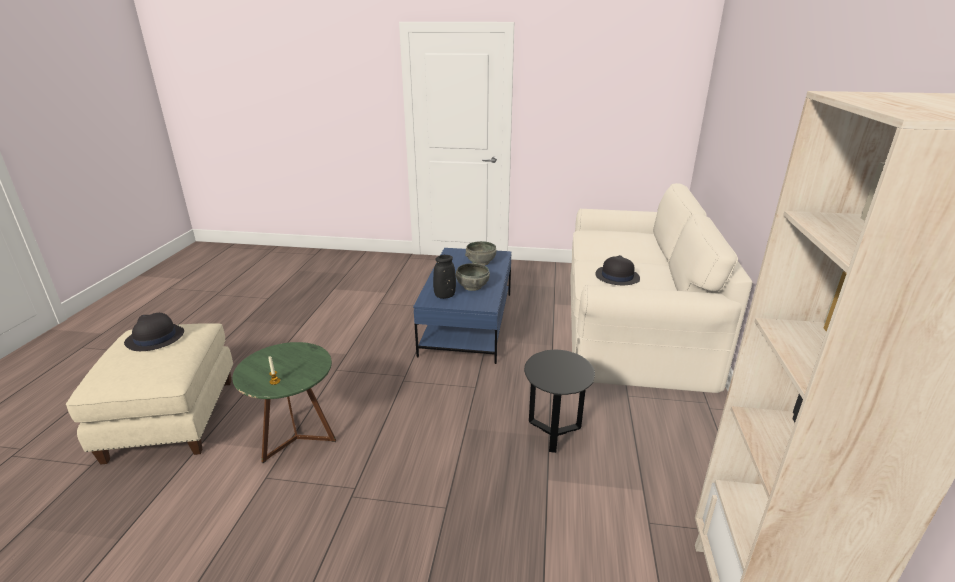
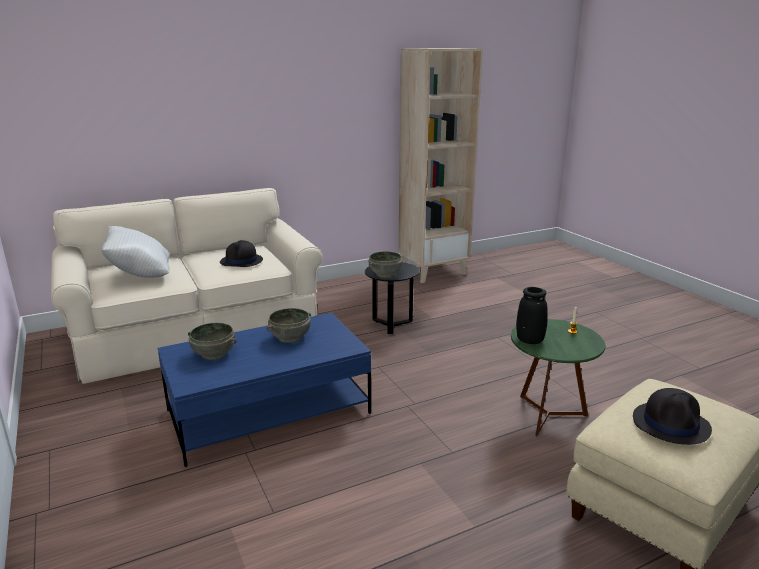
camera: 125 degrees left, 5 degrees down
(445, 296) = (328, 343): black vase -> black vase (529, 340)
(549, 360) = (385, 274): none -> grey bowl
(616, 241) = (140, 275): none -> white pillow

